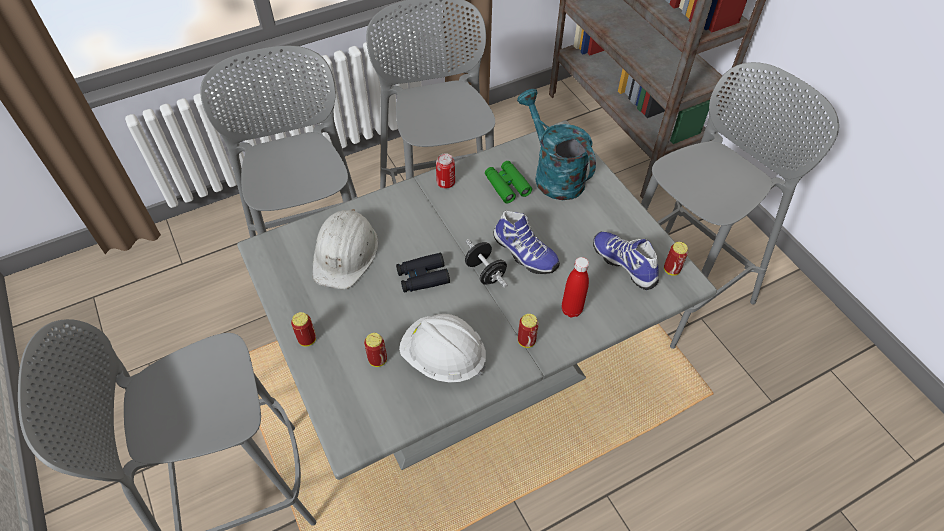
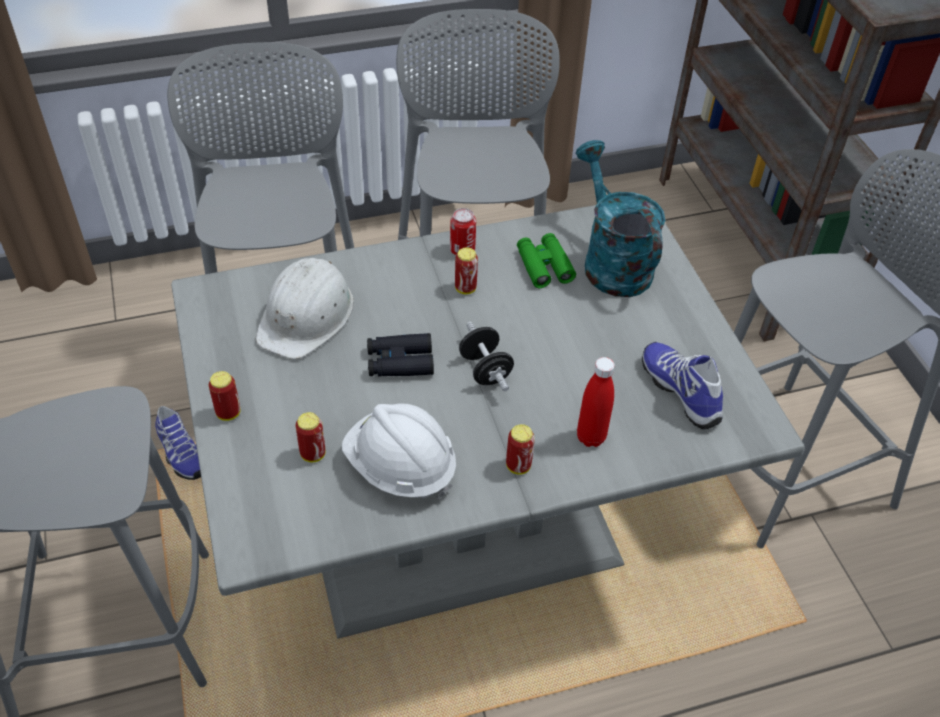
camera: 10 degrees right, 5 degrees down
(523, 253) = (544, 355): shoe -> shoe (181, 454)
(671, 270) = (745, 410): can -> can (465, 288)

